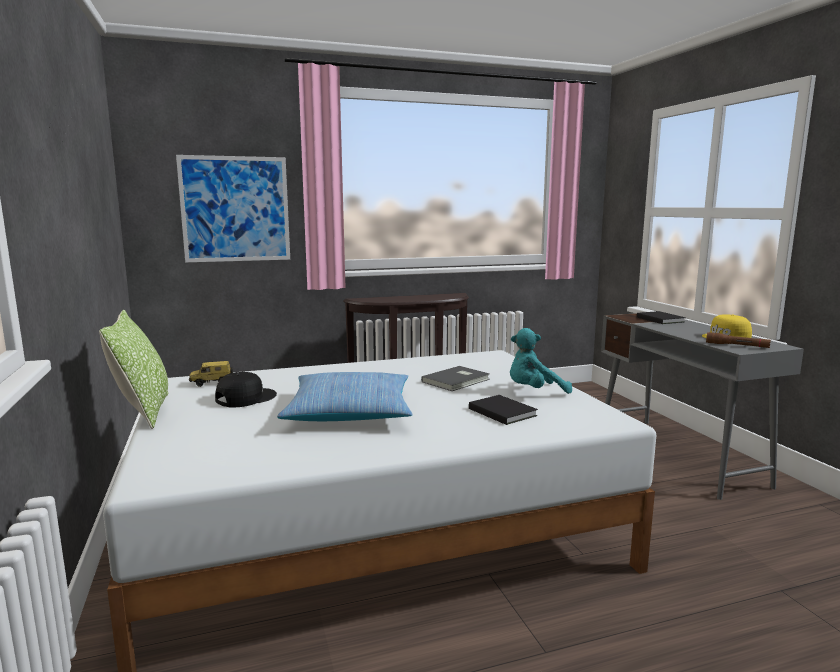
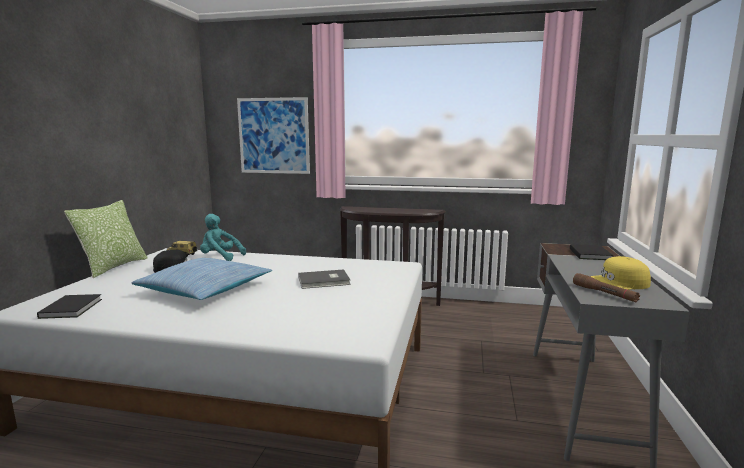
camera: 30 degrees right, 0 degrees up
(502, 411) = (297, 312): black book -> black book (73, 308)
(534, 391) = (359, 301): turquoise plush toy -> turquoise plush toy (220, 257)

